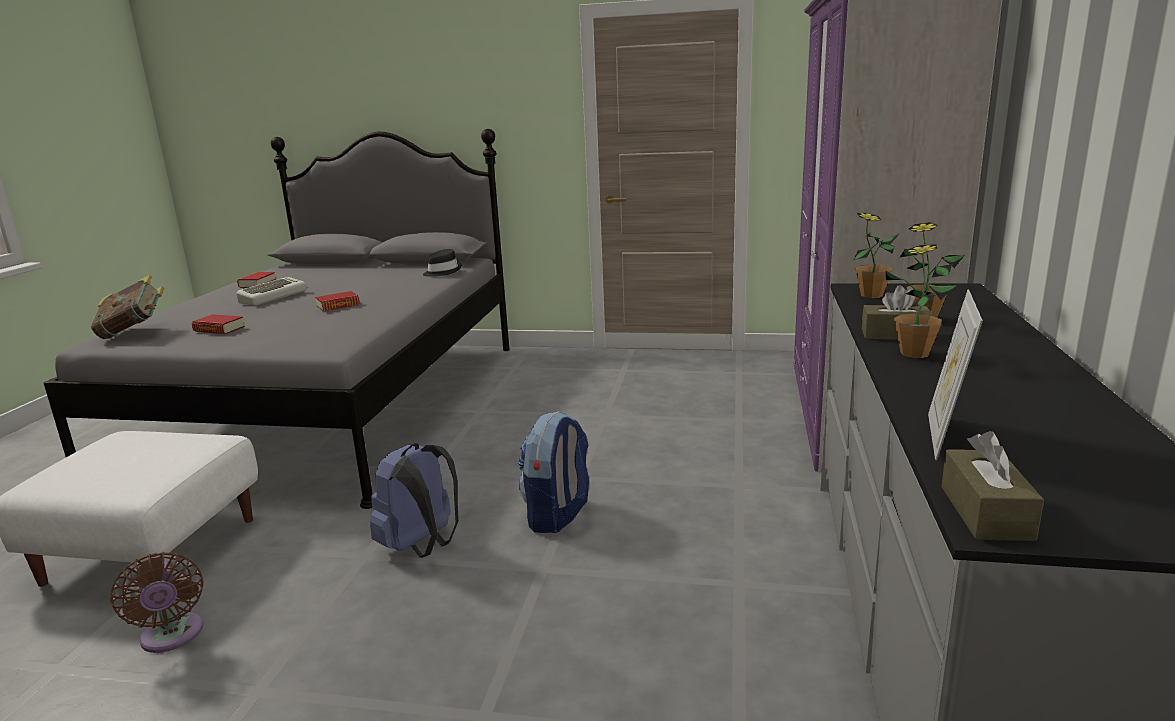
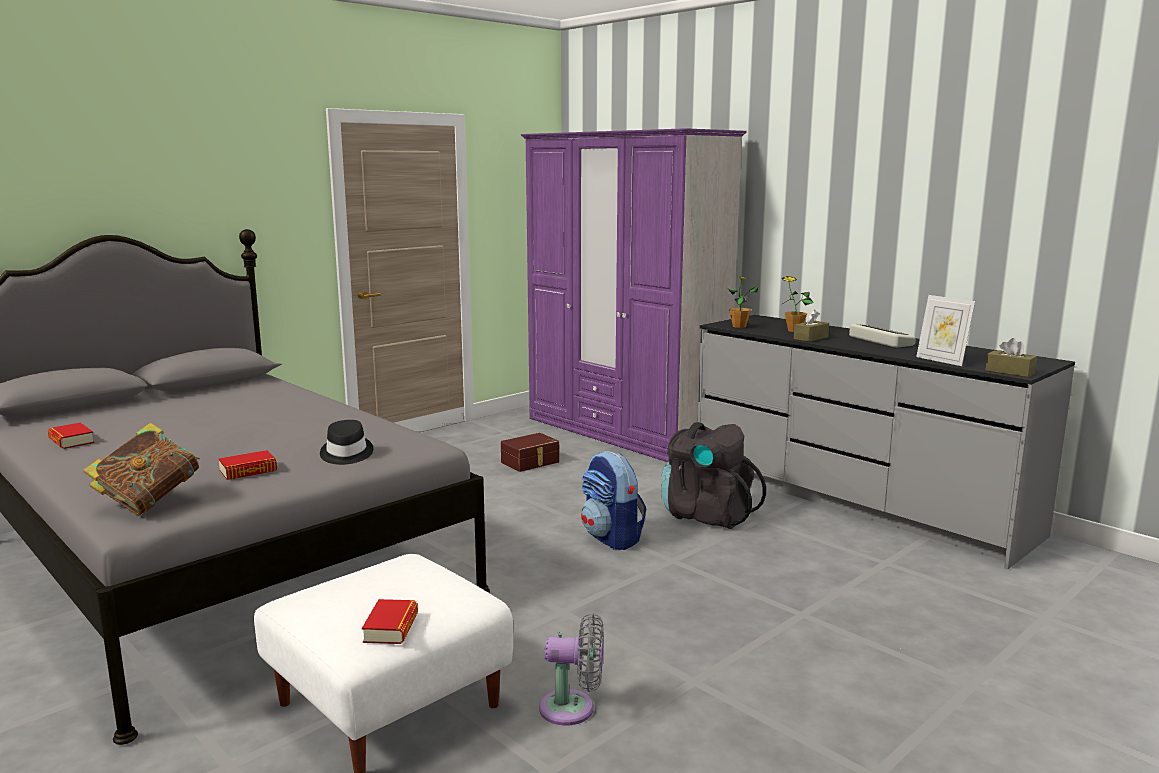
camera: 55 degrees left, 5 degrees down
(172, 637) = (573, 709): brown fan -> grey fan
(273, 296) = (175, 440): keyboard -> keyboard (879, 341)
(338, 305) = (291, 427): book -> book (391, 628)
(421, 546) = (581, 589): blue backpack -> none
(442, 272) = (274, 386): black hat -> black hat (346, 454)
(685, 409) = (531, 462): none -> brown storage box
(697, 543) = (706, 515): none -> black backpack
(914, 353) = (841, 342): potted plant -> none

